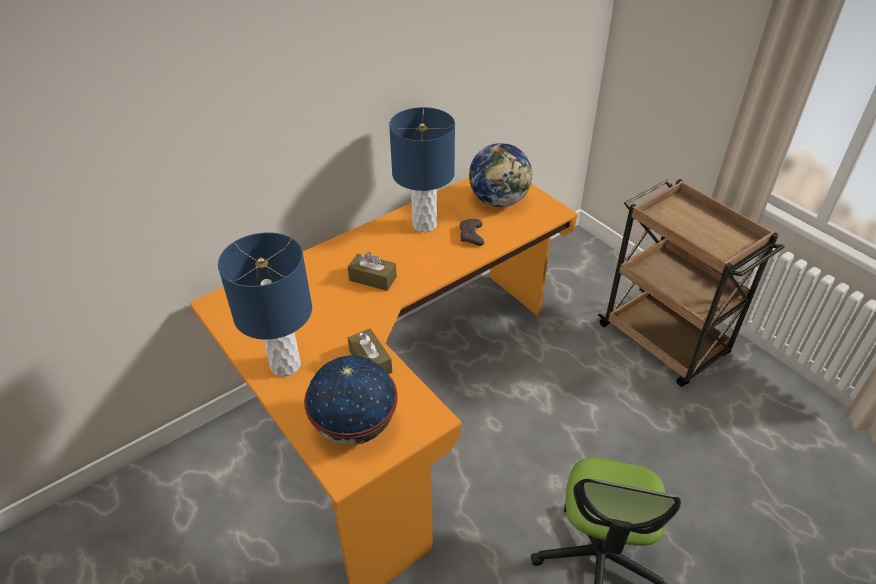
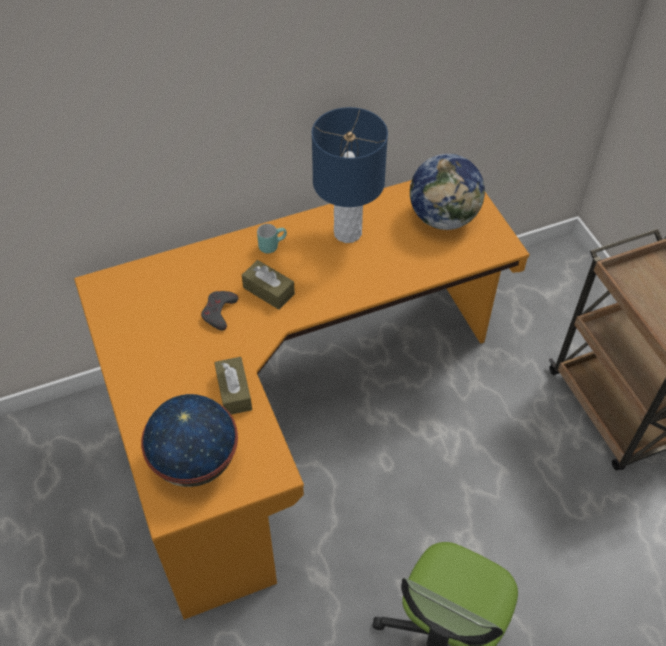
camera: 15 degrees right, 10 degrees up
(286, 365) = (148, 375): blue table lamp -> none
(363, 244) = (272, 245): none -> turquoise mug
(471, 235) = (395, 258): grey game controller -> grey game controller (219, 312)

